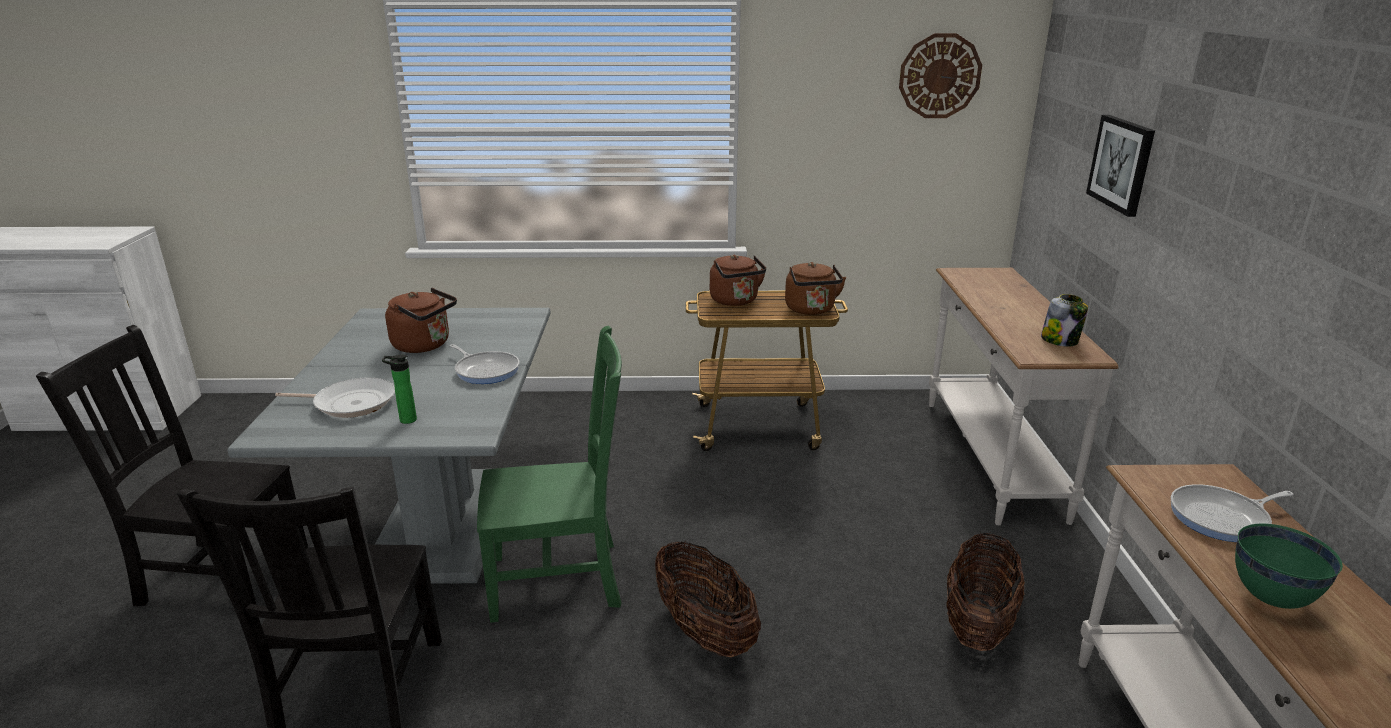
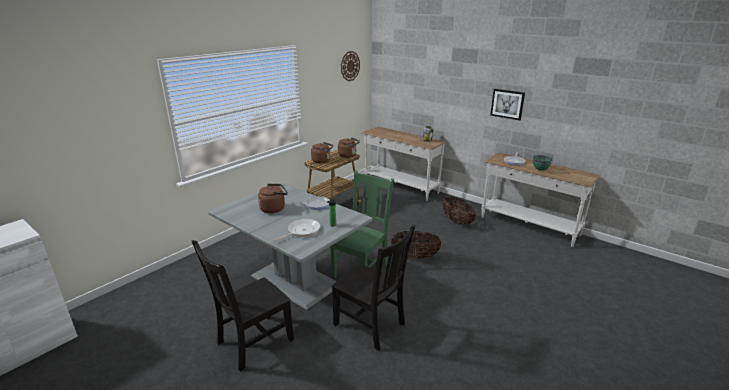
camera: 50 degrees left, 0 degrees up
(1121, 164) = (427, 85): picture -> picture (507, 104)

